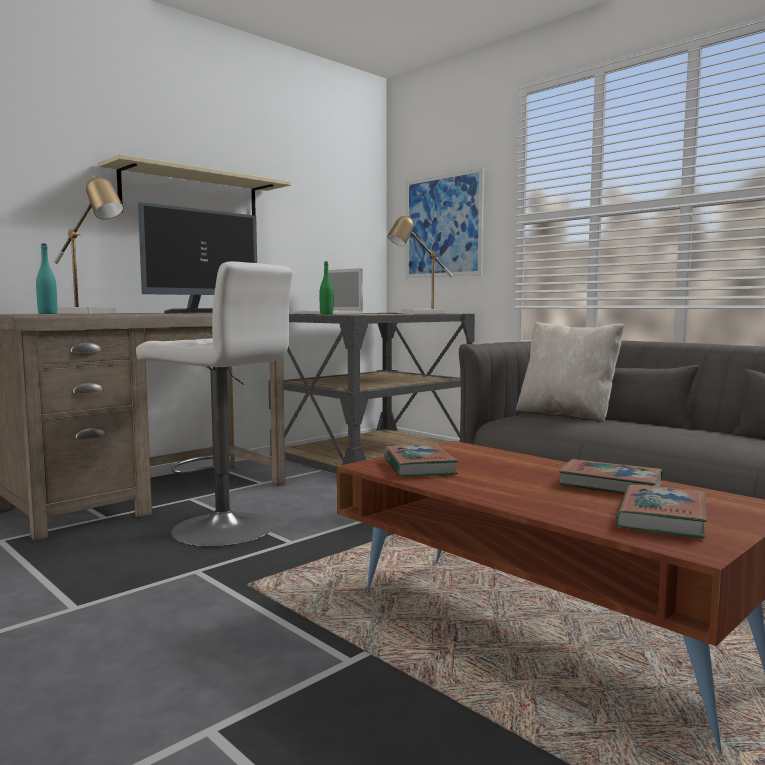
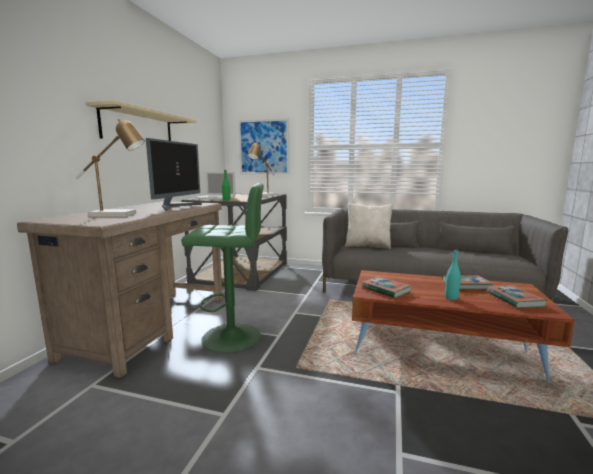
camera: 30 degrees left, 5 degrees up
(47, 314) = (94, 219): turquoise bottle -> turquoise bottle (451, 297)
(223, 530) = (232, 337): white stool -> green stool

